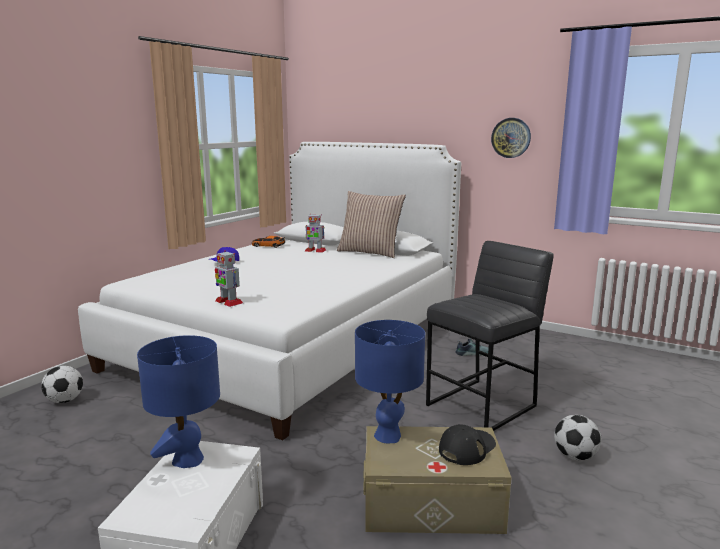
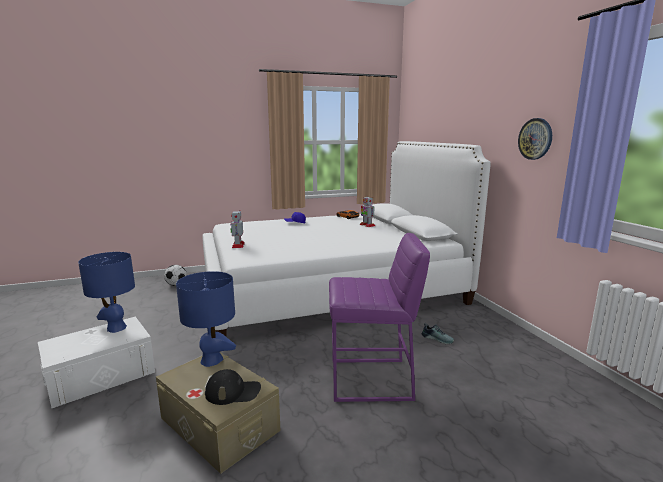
camera: 40 degrees right, 0 degrees up
(370, 252) = (401, 233): pillow -> none
(482, 405) = (372, 379): grey stool -> purple stool
(575, 456) = (371, 456): football -> none

